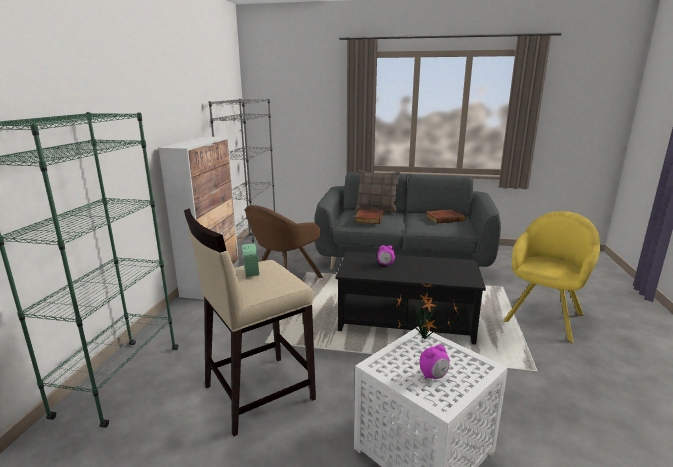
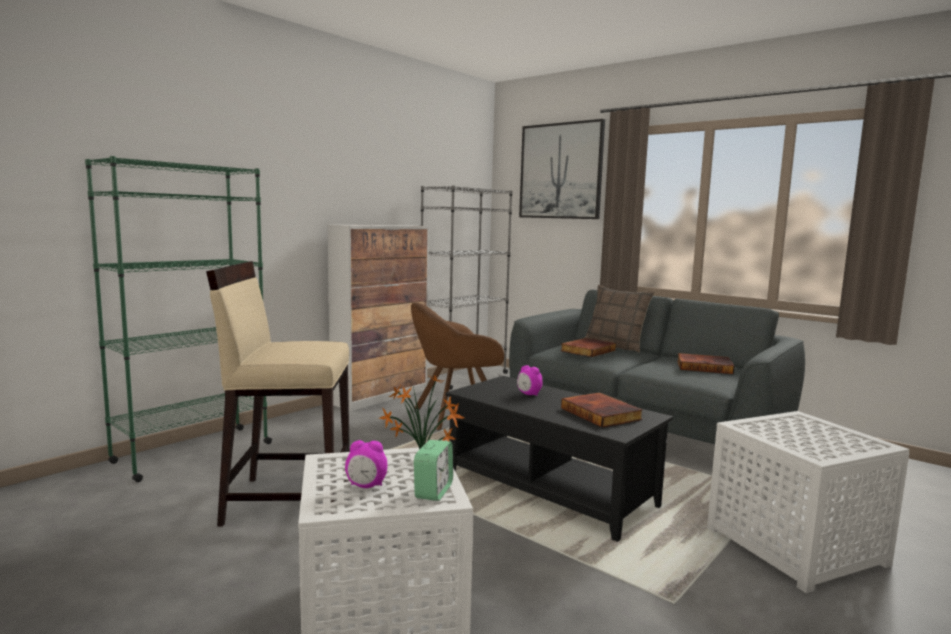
camera: 30 degrees right, 10 degrees down
(251, 272) = (297, 343): alarm clock -> alarm clock (433, 491)
(305, 82) = (560, 171): none -> picture
(444, 269) = (602, 413): none -> book
(544, 316) = (798, 547): yellow armchair -> white side table

